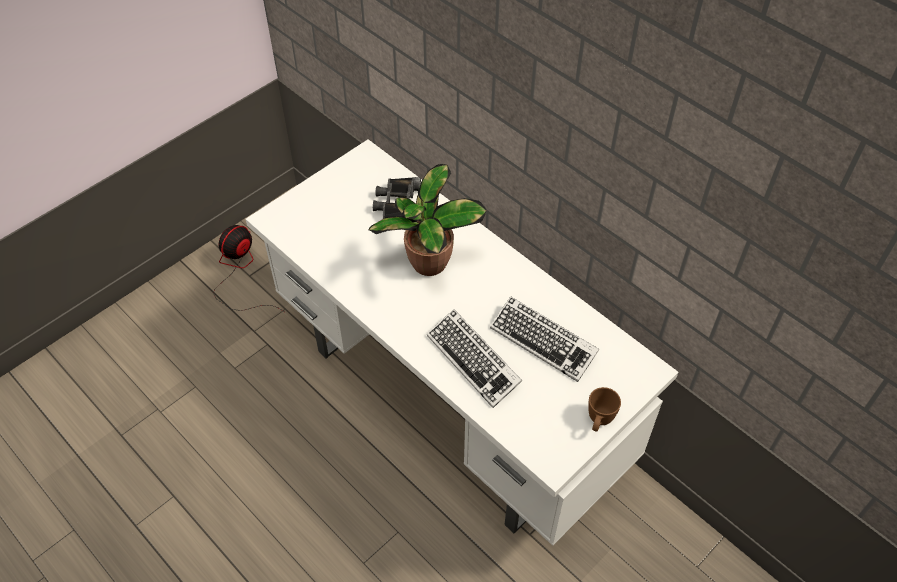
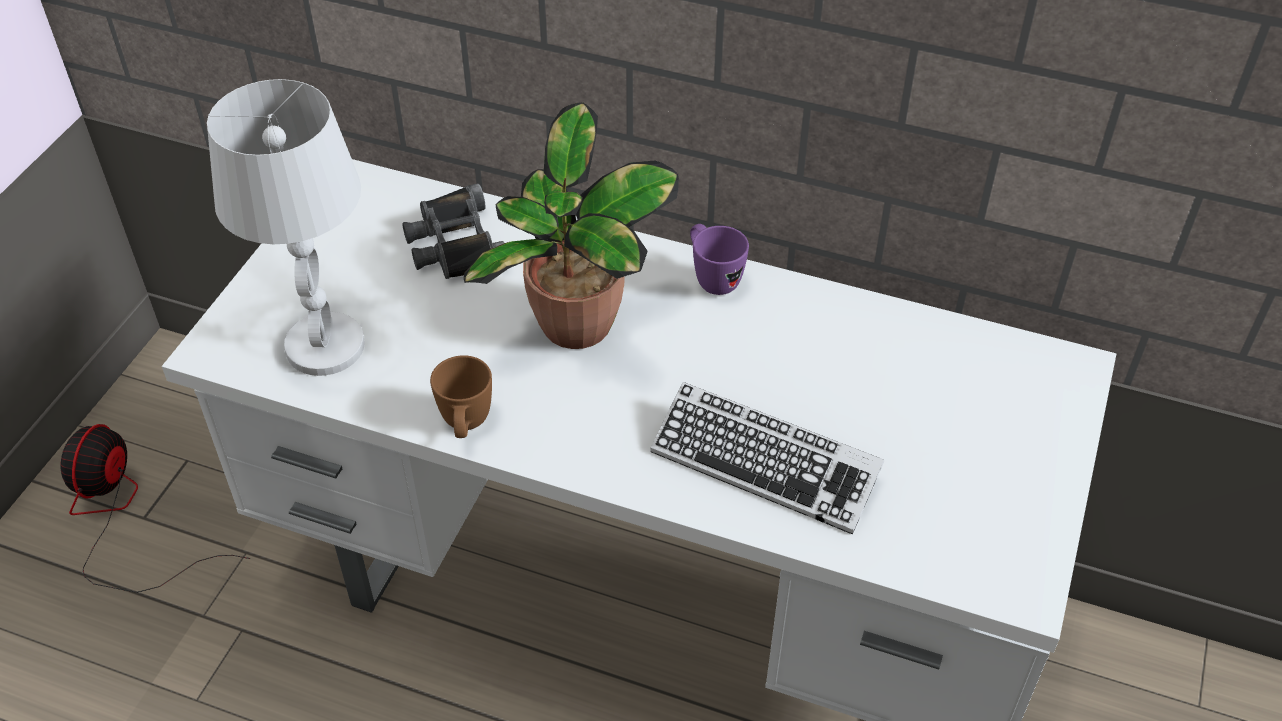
camera: 25 degrees left, 5 degrees down
(315, 233) = (324, 346): none -> white table lamp
(505, 262) = (712, 278): none -> purple mug
(543, 342) = (865, 386): keyboard -> none
(599, 422) = (1049, 485): brown mug -> brown mug (466, 426)

